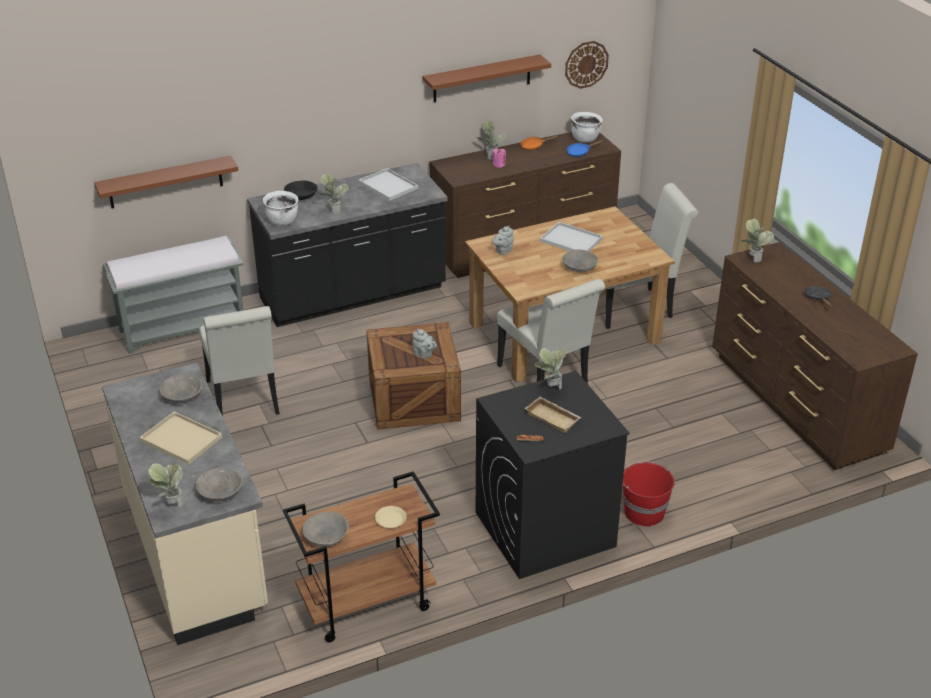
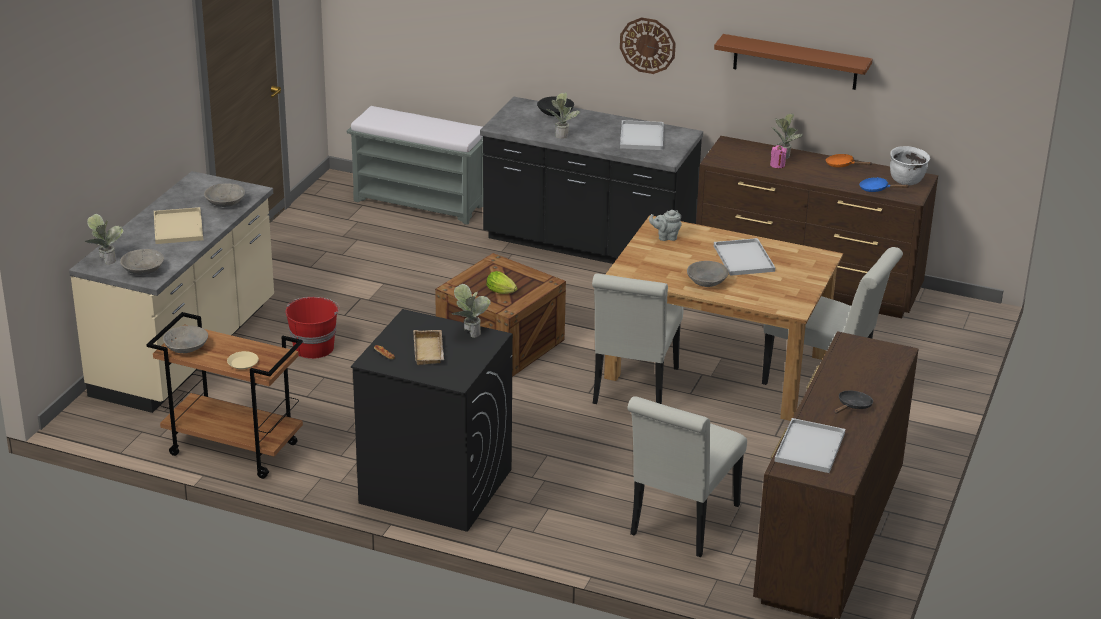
camera: 45 degrees right, 5 degrees down
(165, 182) = (440, 49): brown shelf -> none
(244, 401) = (376, 276): white chair -> white chair (681, 524)
(282, 221) = (507, 124): white cooking pot -> none
(424, 354) = (502, 292): grey teapot -> lettuce
(586, 64) = (935, 92): wall clock -> wall clock (647, 45)
(643, 511) = (533, 524): red bucket -> red bucket (313, 347)
(753, 257) = (861, 346): potted plant -> none
(845, 338) = (809, 446): none -> white tray

